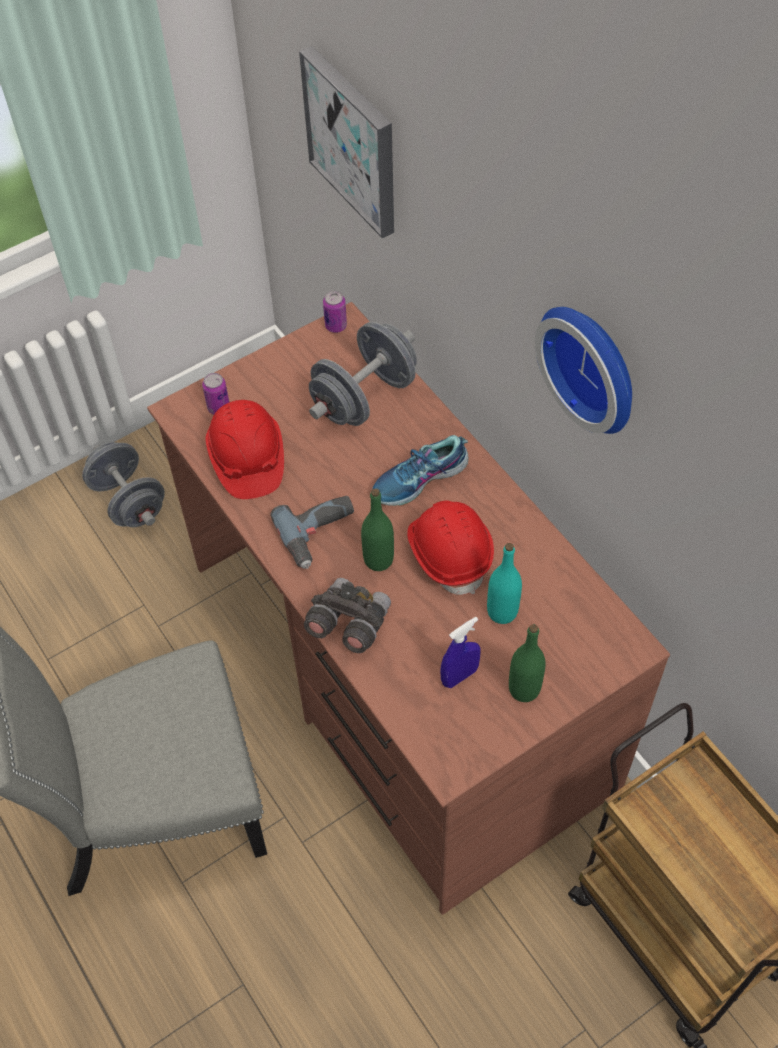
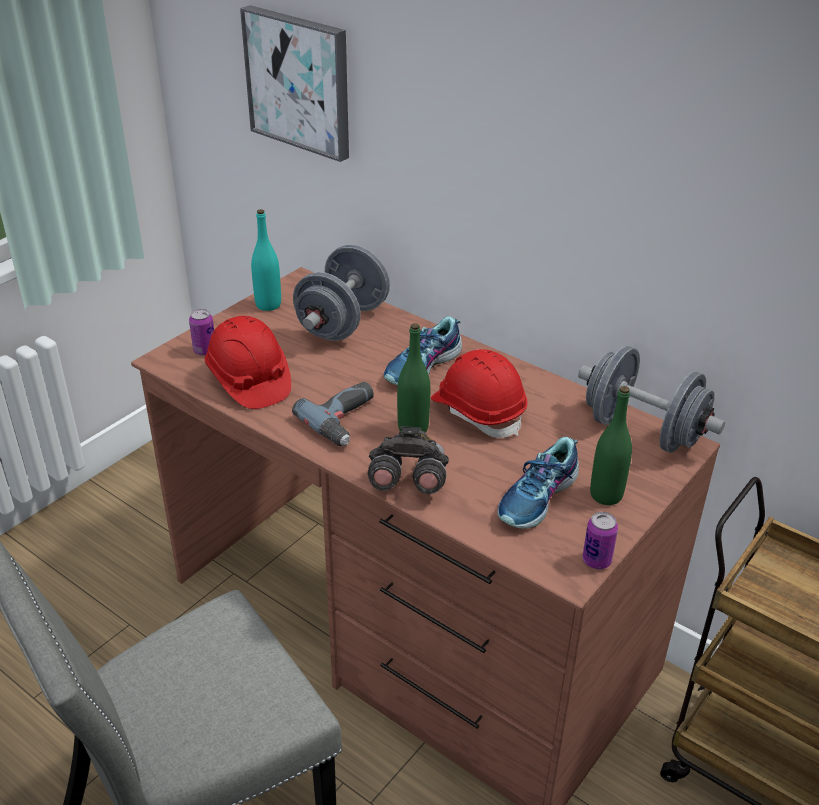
camera: 20 degrees left, 20 degrees down
(129, 501) = (89, 540): grey dumbbell -> grey dumbbell (643, 431)
(336, 326) = (294, 282): can -> can (596, 561)
(459, 676) = (539, 498): blue spray bottle -> shoe
(502, 612) = (551, 443): turquoise bottle -> turquoise bottle (268, 305)
(594, 365) = (601, 152): wall clock -> none

